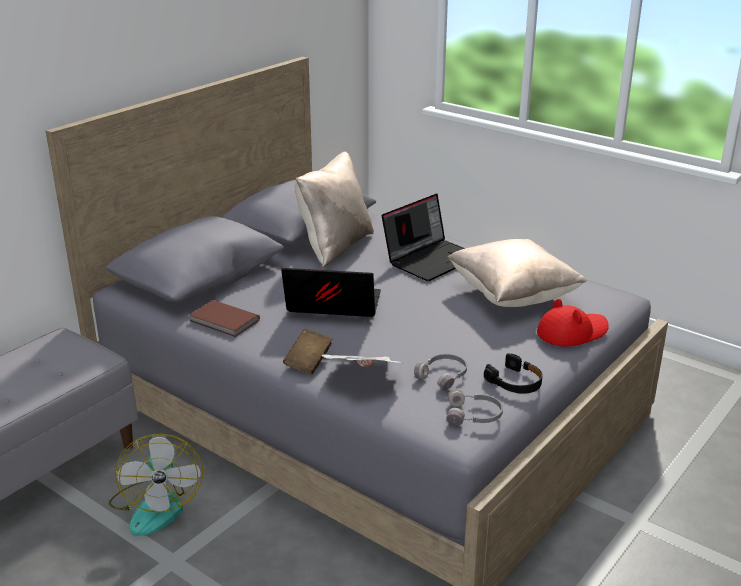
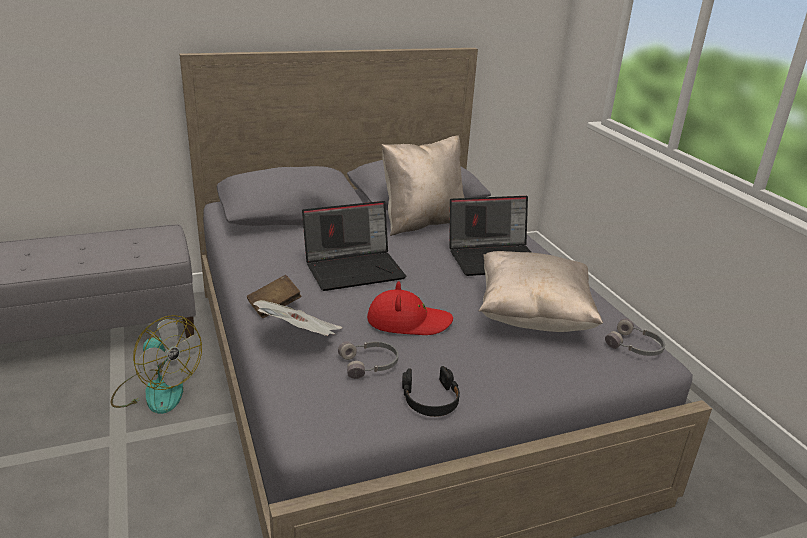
camera: 30 degrees right, 0 degrees up
(156, 506) = (156, 390): fan -> fan turned 75 degrees counterclockwise
(224, 321) = (257, 252): brown book -> none
(331, 306) = (355, 269): laptop -> laptop turned 120 degrees clockwise
(474, 415) = (348, 414): grey headphones -> grey headphones (635, 347)
(572, 332) = (553, 373): red hat -> red hat (408, 321)

